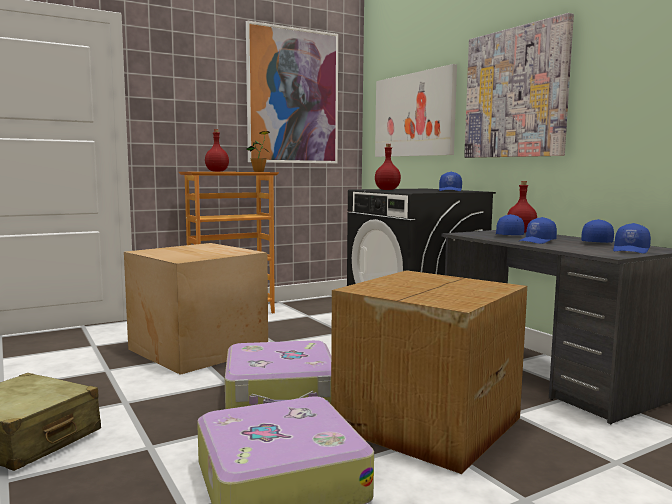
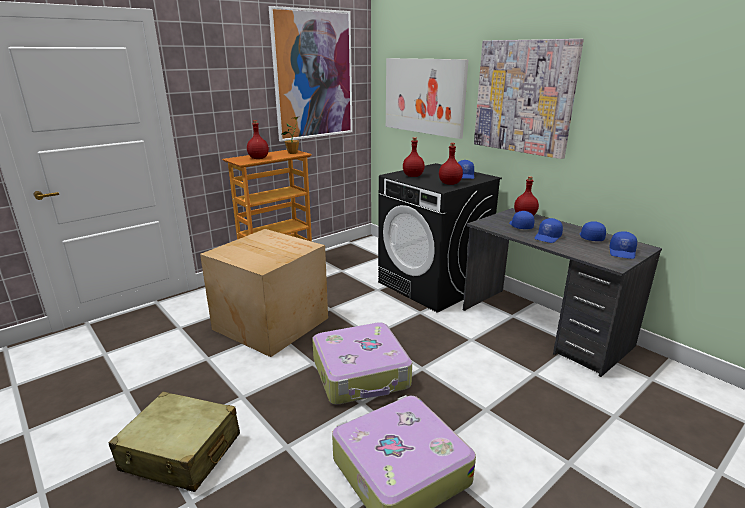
camera: 10 degrees left, 15 degrees up
(424, 423) = (477, 392): cardboard box -> none
(425, 191) = (449, 183): none -> red bottle

